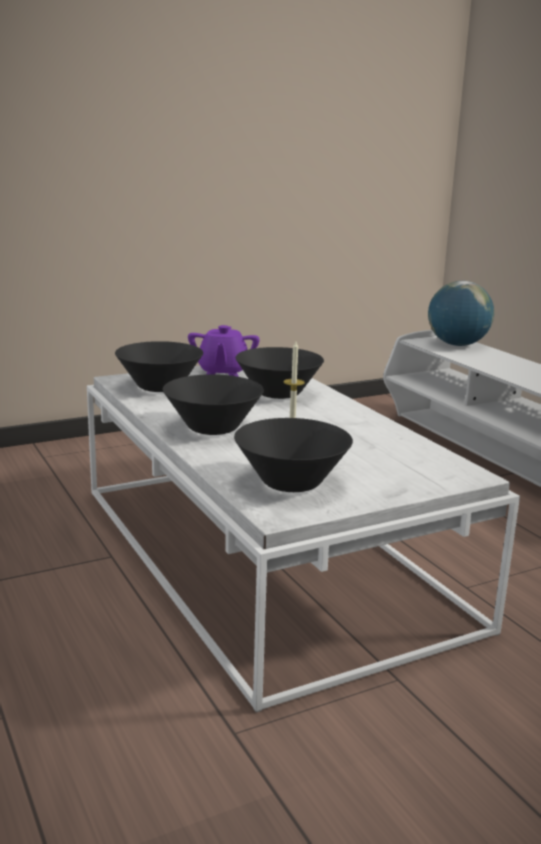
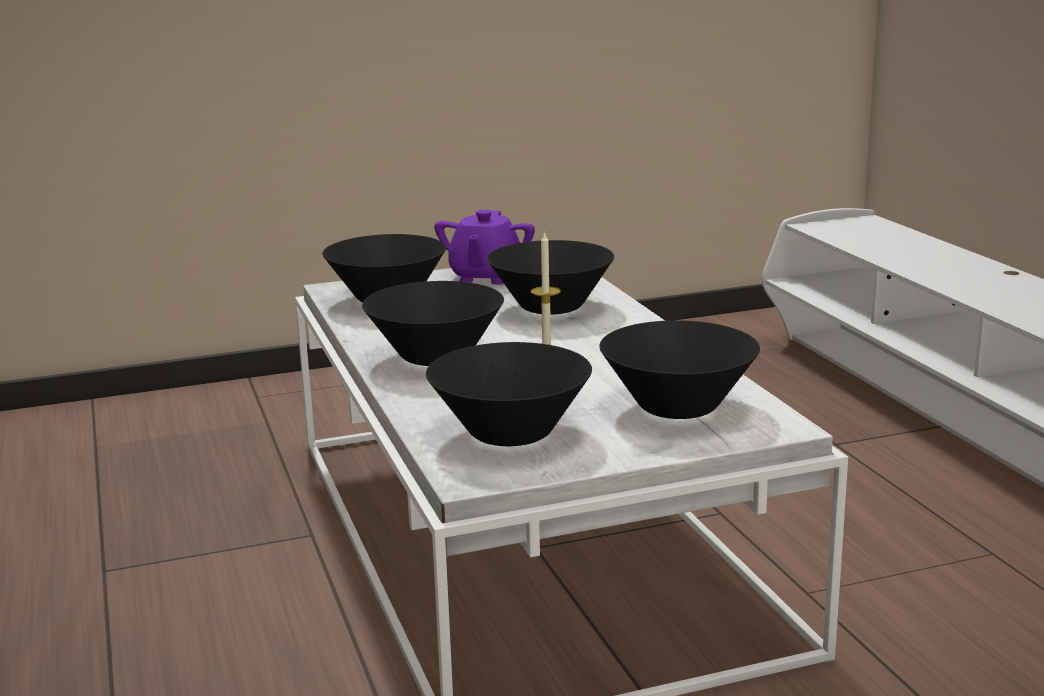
camera: 10 degrees right, 0 degrees up
(398, 463) = (678, 407): none -> black bowl
(457, 344) = (872, 231): globe -> none

